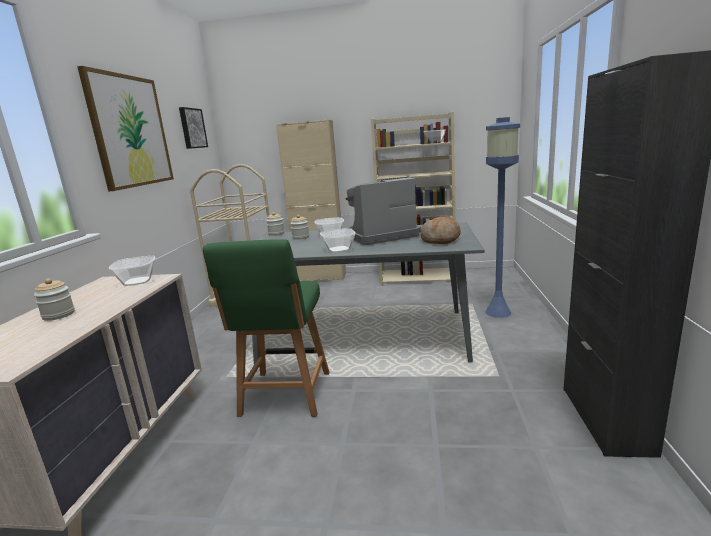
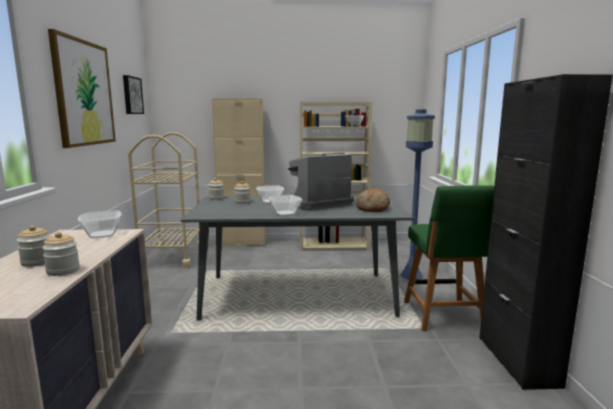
camera: 10 degrees left, 5 degrees down
(75, 325) = (63, 270): none -> jar
(285, 395) = (235, 348): green chair -> green chair (444, 316)

